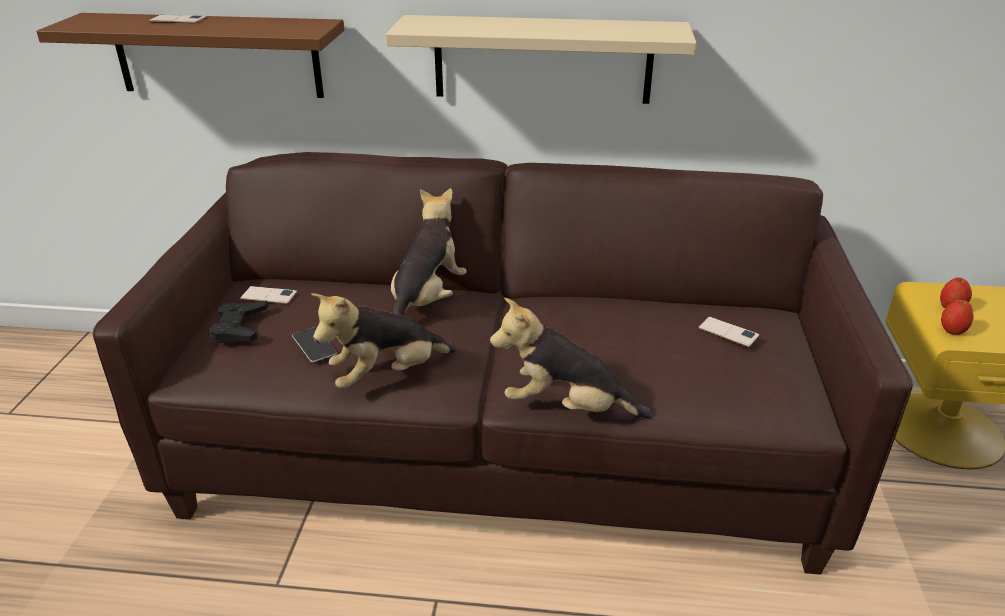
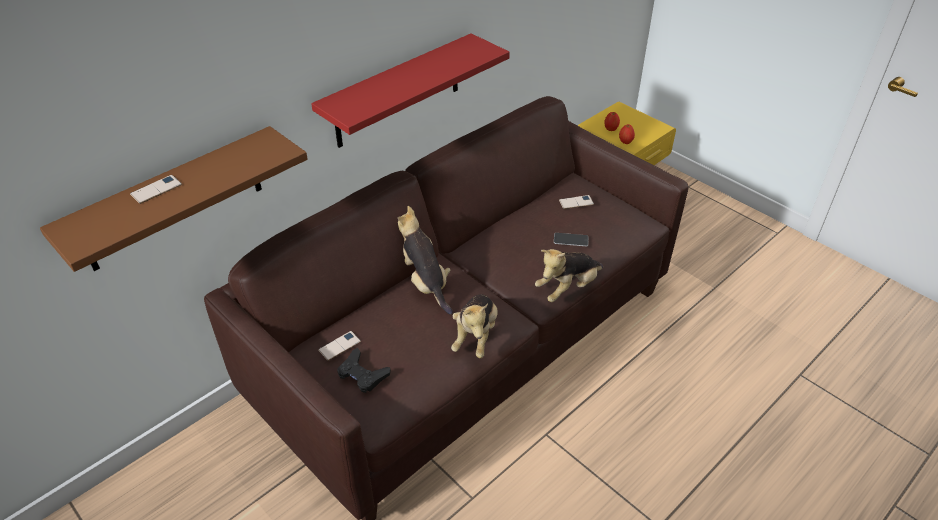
camera: 50 degrees left, 10 degrees up
(314, 345) = (421, 350): phone -> phone (571, 239)
(542, 59) = (398, 91): beige shelf -> red shelf

